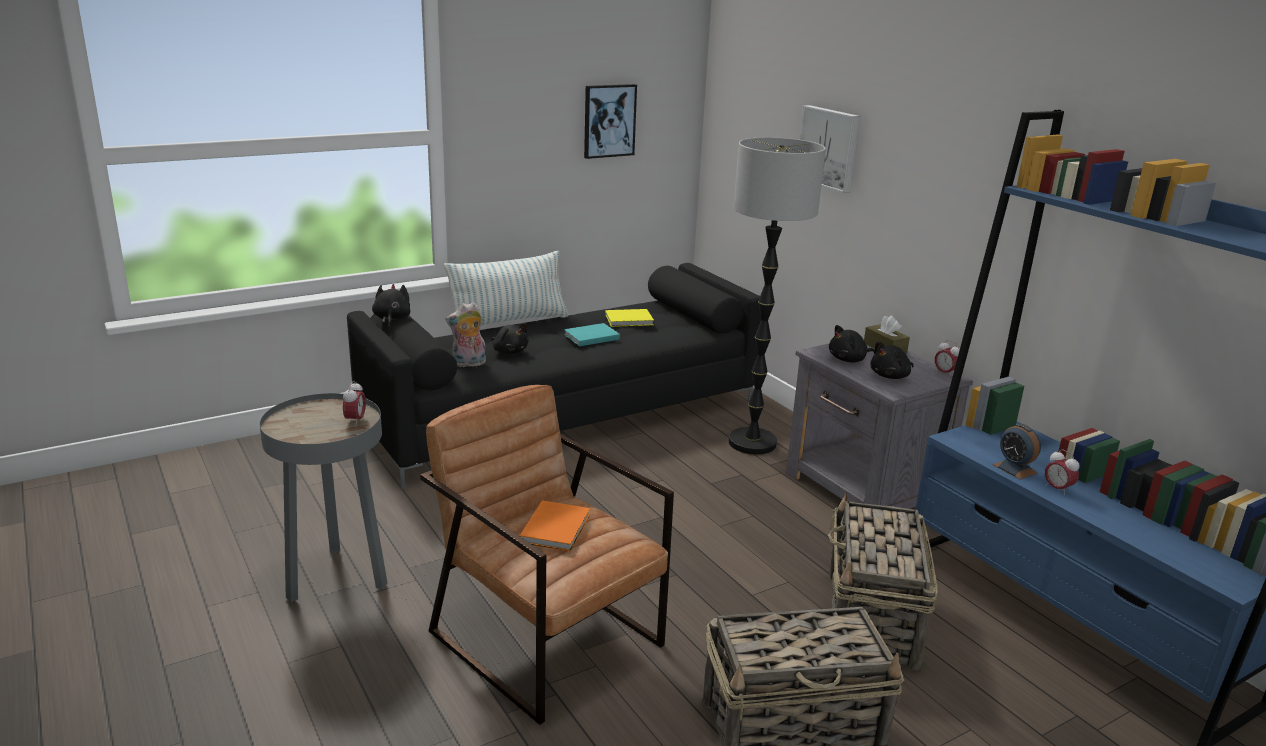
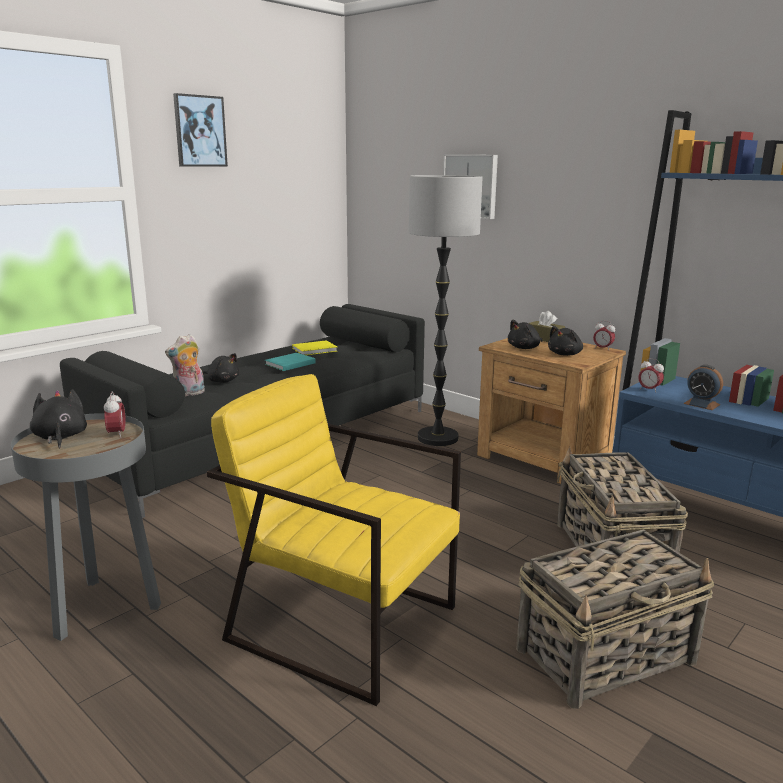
camera: 15 degrees left, 5 degrees down
(391, 318) = (108, 359): black plush toy -> black plush toy (60, 437)
(508, 322) = (209, 361): pillow -> none
(547, 637) = (343, 622): brown armchair -> yellow armchair
(557, 528) = (352, 505): orange book -> none
(609, 120) = (275, 183): picture -> picture (200, 131)
(864, 490) = (544, 459): grey nightstand -> brown nightstand
(1057, 489) = (744, 412): alarm clock -> alarm clock (649, 390)

